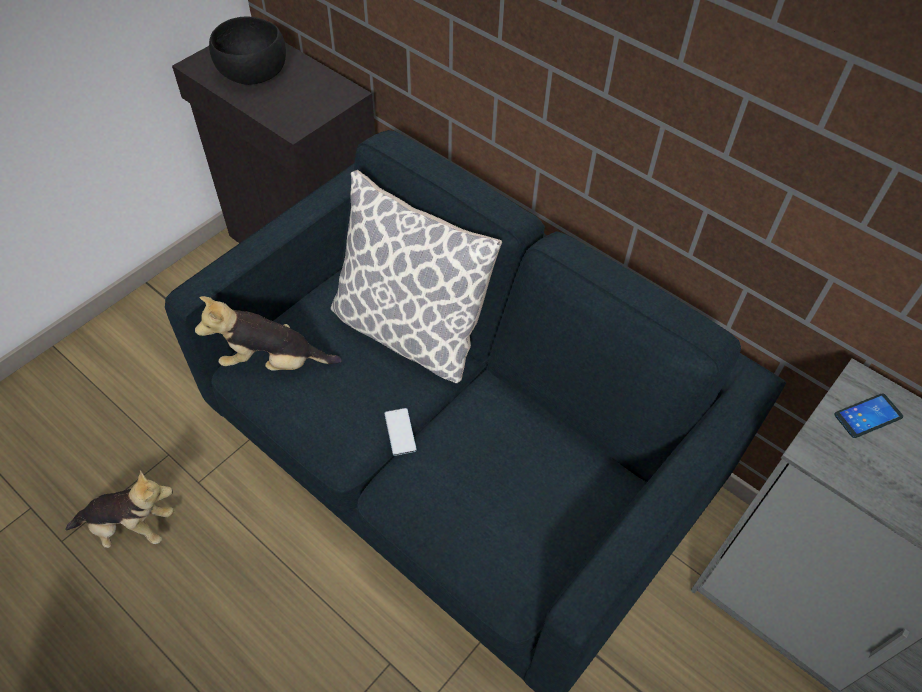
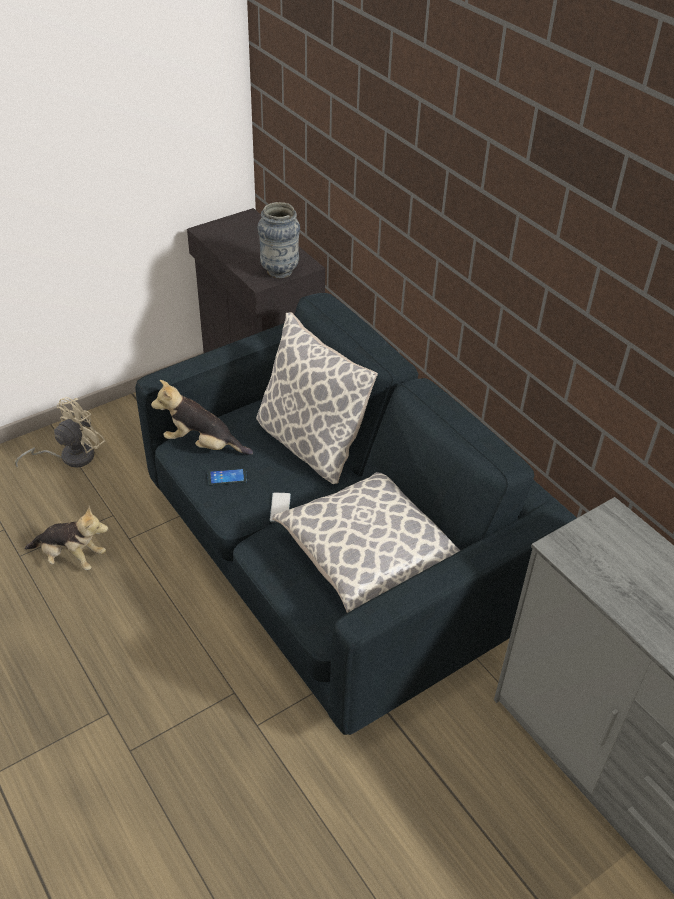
camera: 15 degrees right, 10 degrees down
(91, 385) = (70, 456): none -> beige fan
(254, 74) = (243, 243): black bowl -> none
(315, 108) = (279, 271): none -> vase
(529, 474) = (367, 555): none -> pillow
(868, 416) = (608, 534): phone -> phone (227, 477)

